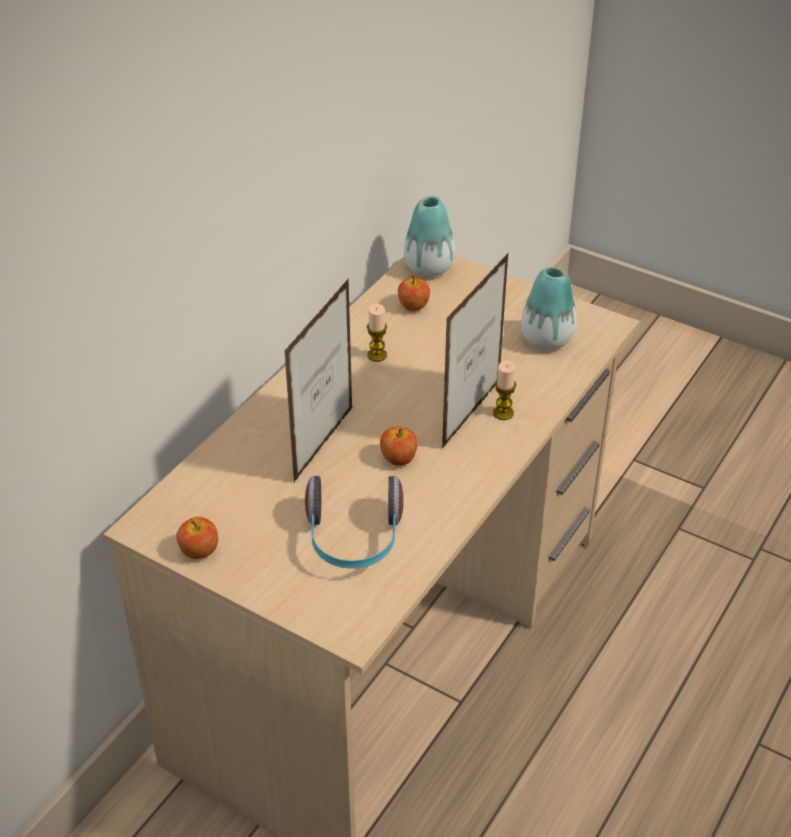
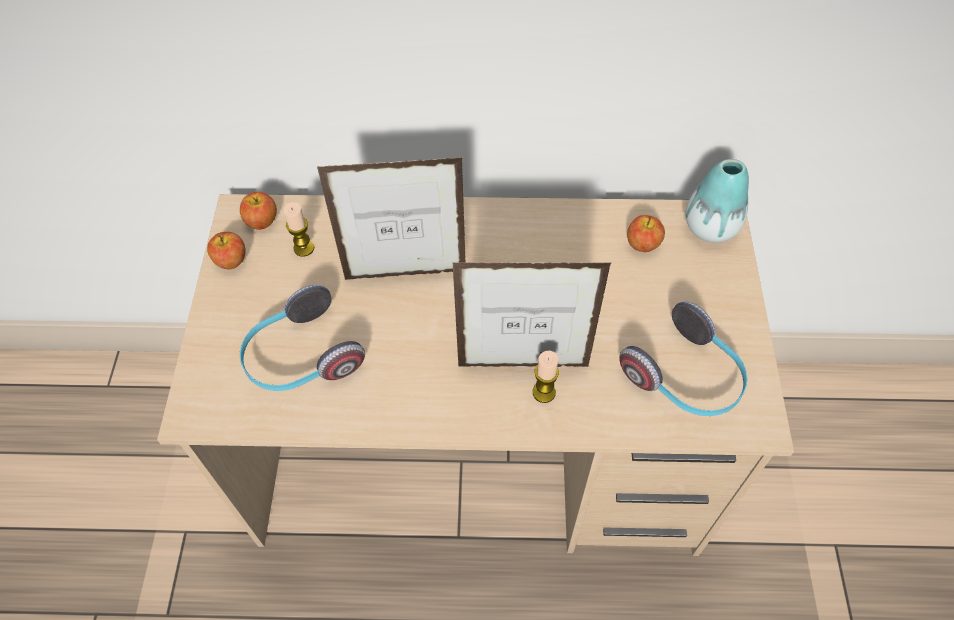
camera: 60 degrees right, 15 degrees up
(377, 355) = (550, 253): candle -> candle (304, 248)
(398, 458) = (423, 339): apple -> apple (262, 221)
(546, 339) = (685, 378): vase -> headphones

